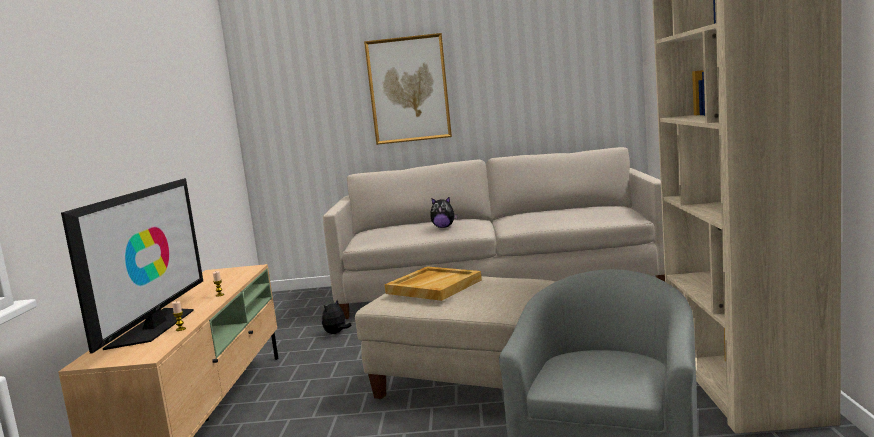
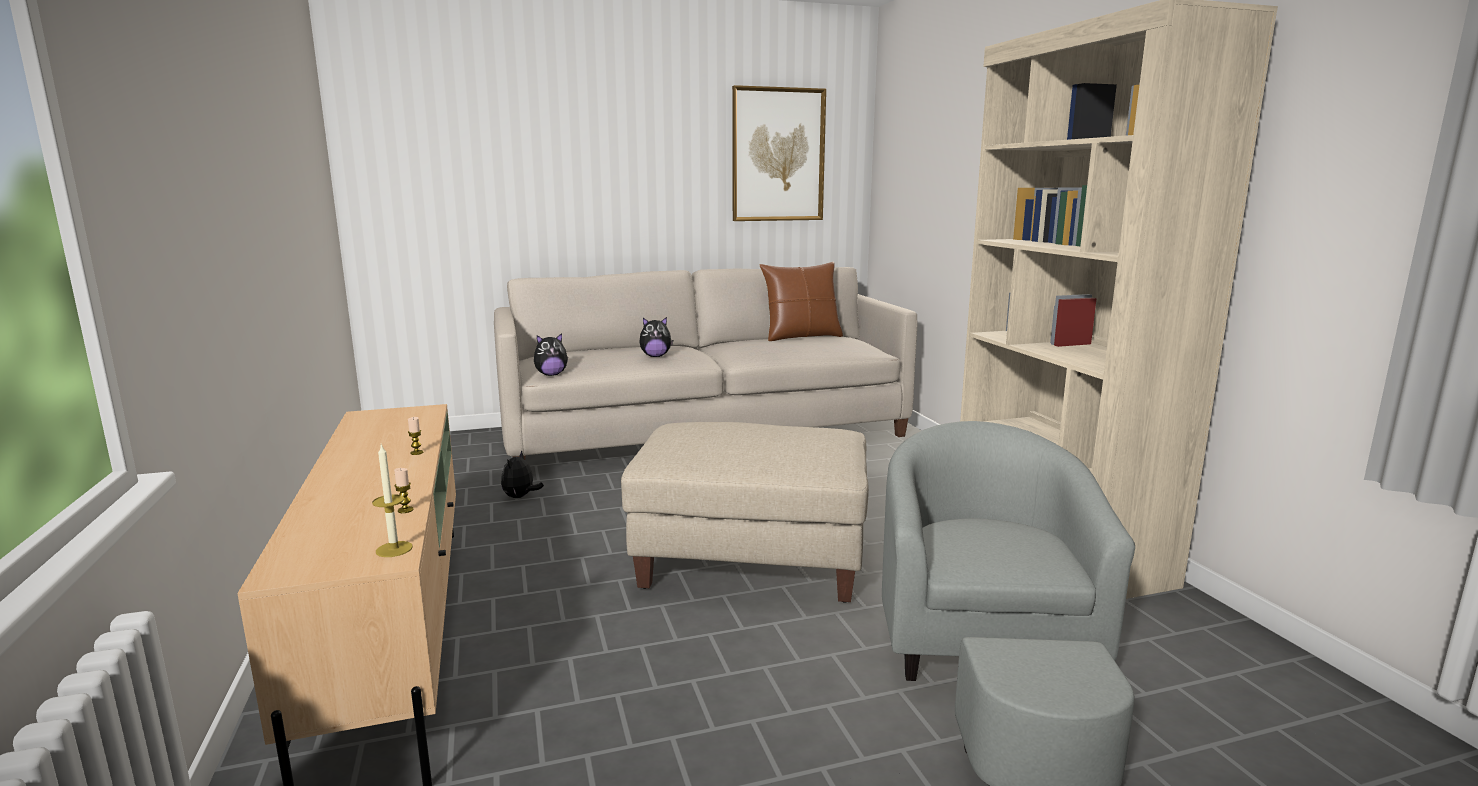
camera: 20 degrees left, 5 degrees up
(153, 351) = (394, 549): none -> candle
(155, 326) = (352, 506): television -> none
(364, 243) = (551, 375): none -> plush toy
(408, 89) = (592, 170): picture -> picture (778, 155)
(434, 286) = (715, 438): beige tray -> none
(576, 207) = (801, 337): none -> brown pillow

